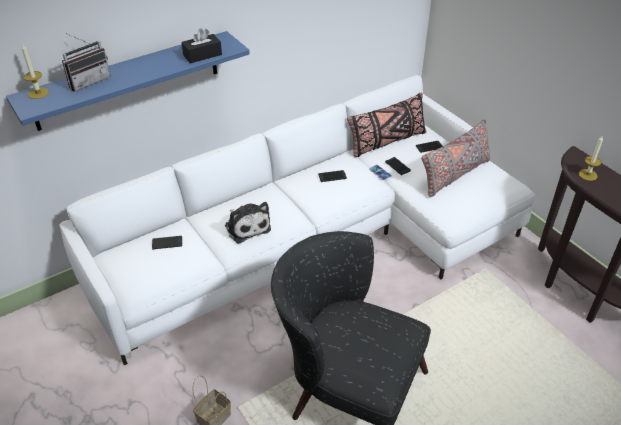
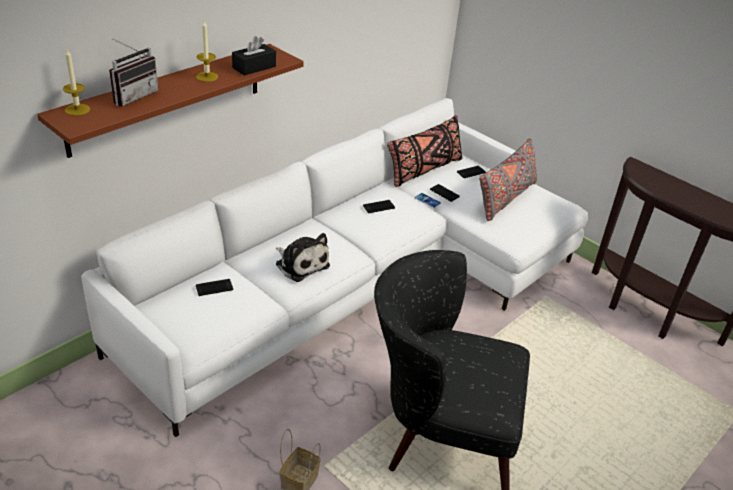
camera: 15 degrees left, 5 degrees down
(128, 80) = (167, 98): blue shelf -> brown shelf
(588, 175) = (654, 182): candle -> candle (207, 76)

